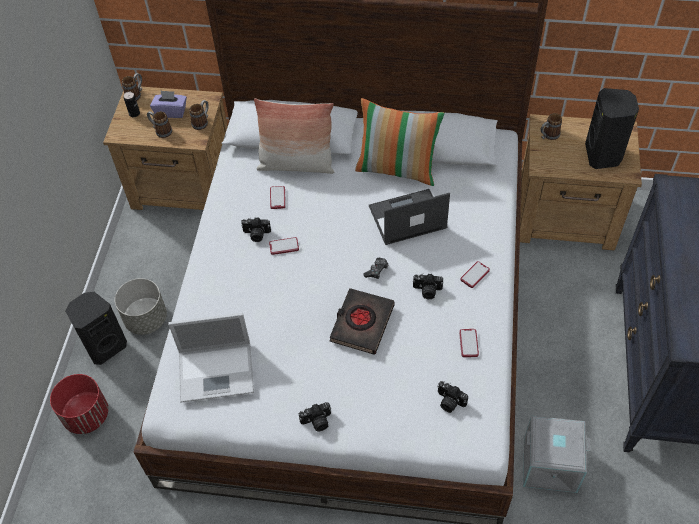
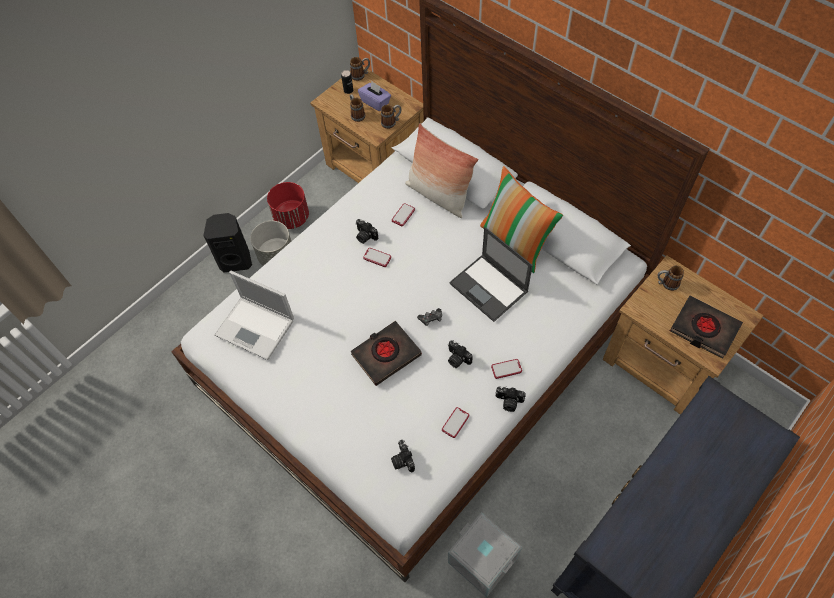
camera: 35 degrees right, 5 degrees up
(87, 415) = (190, 304): red planter -> red planter (292, 217)
(317, 422) = (295, 411): camera -> camera (508, 402)
(406, 217) = (489, 288): laptop -> laptop turned 150 degrees counterclockwise
(603, 155) = (704, 329): black speaker -> black book

